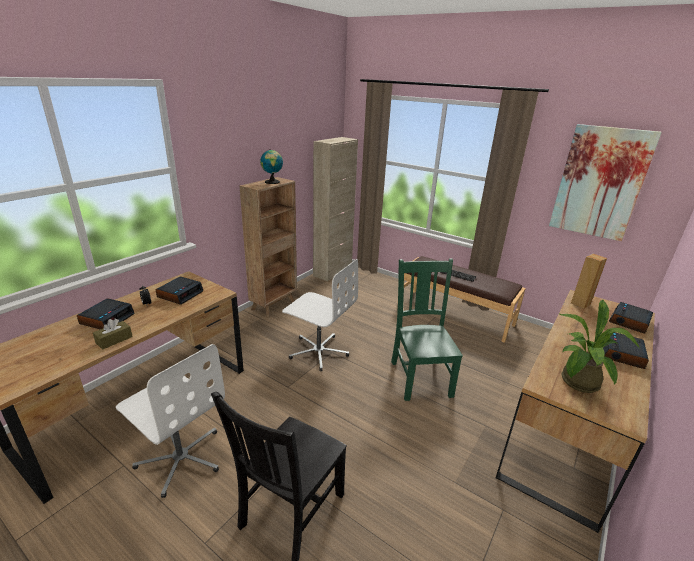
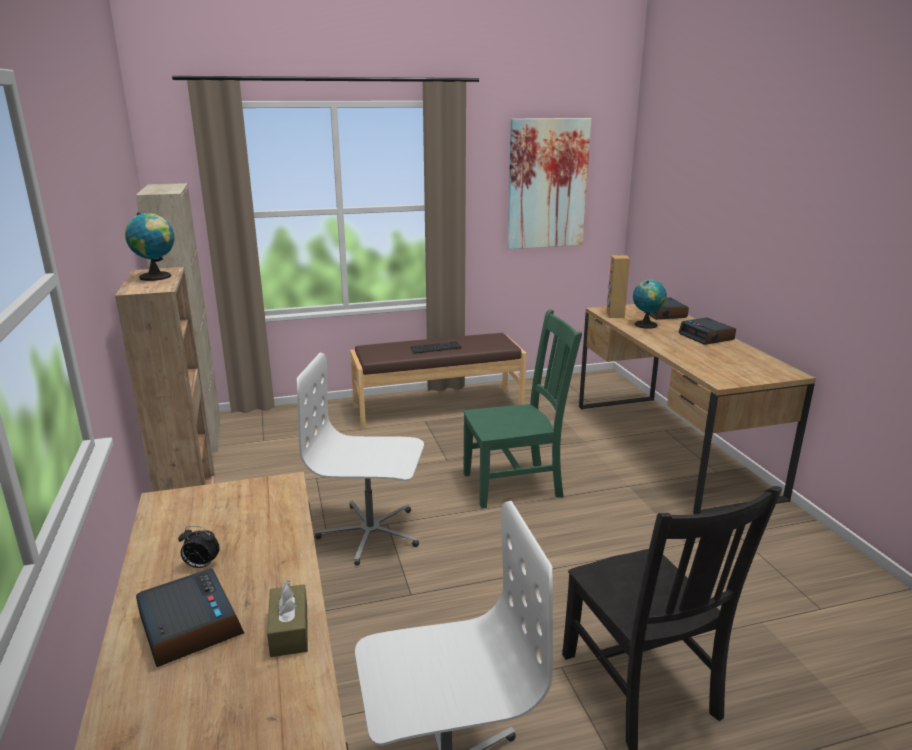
camera: 50 degrees left, 5 degrees down
(180, 294) = (223, 522): alarm clock -> none
(318, 351) = (370, 533): white office chair -> white office chair turned 150 degrees counterclockwise
(420, 377) = (515, 484): green chair -> green chair turned 135 degrees clockwise
(578, 384) = (732, 369): potted plant -> none
(590, 321) = (646, 324): none -> globe

